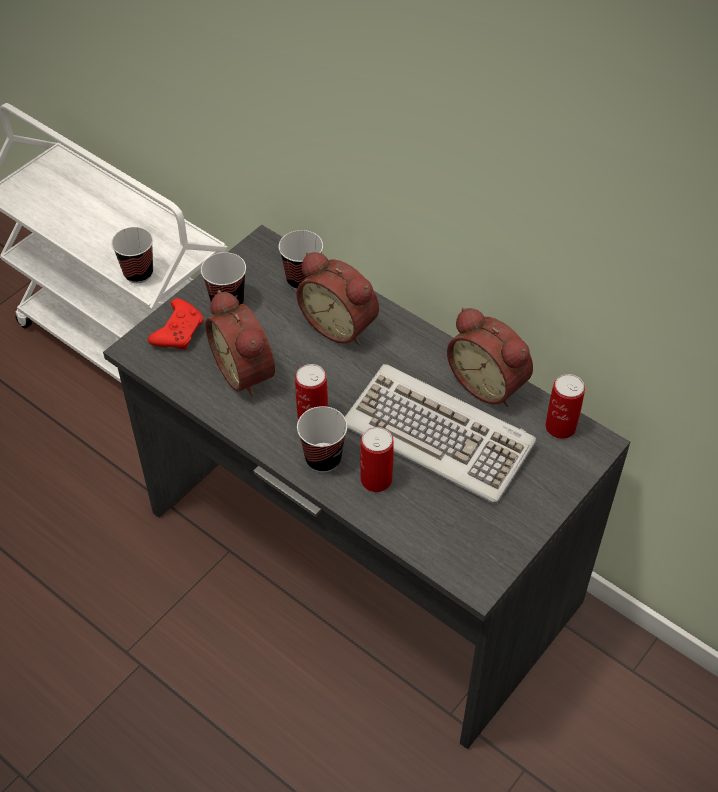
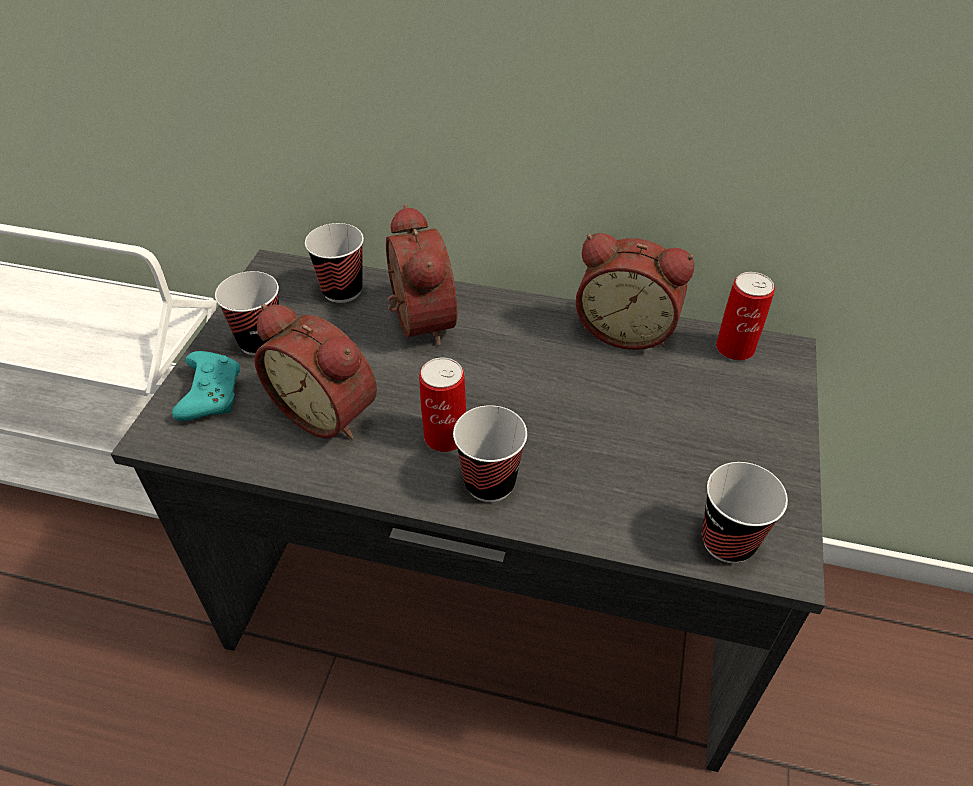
camera: 25 degrees left, 5 degrees down
(138, 273) = (116, 359): cup -> cup (728, 541)
(179, 332) = (211, 394): red game controller -> turquoise game controller
(341, 324) = (416, 322): alarm clock -> alarm clock turned 120 degrees counterclockwise
(376, 479) = (572, 483): can -> none
(439, 436) = (611, 404): keyboard -> none

